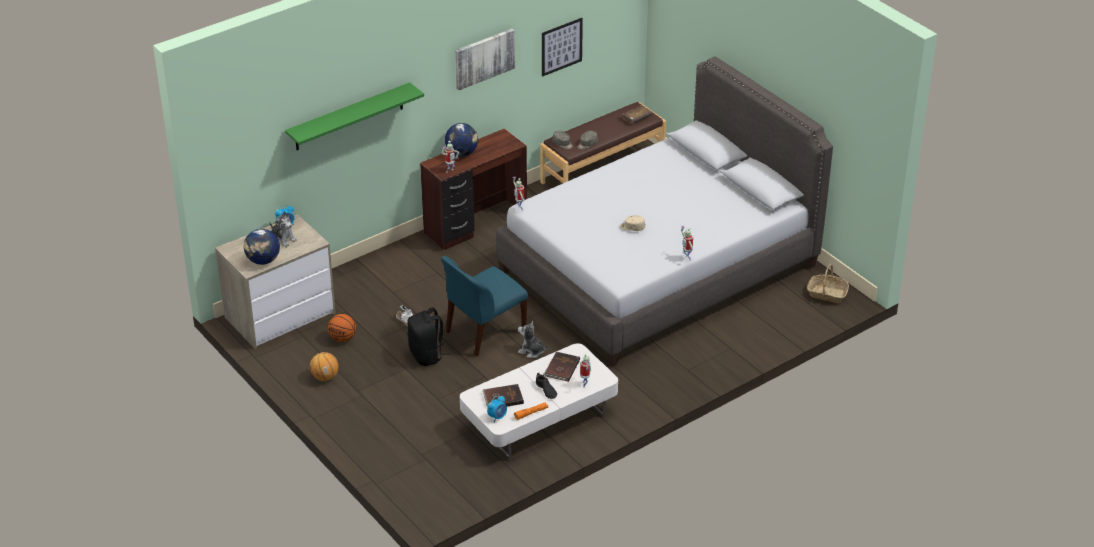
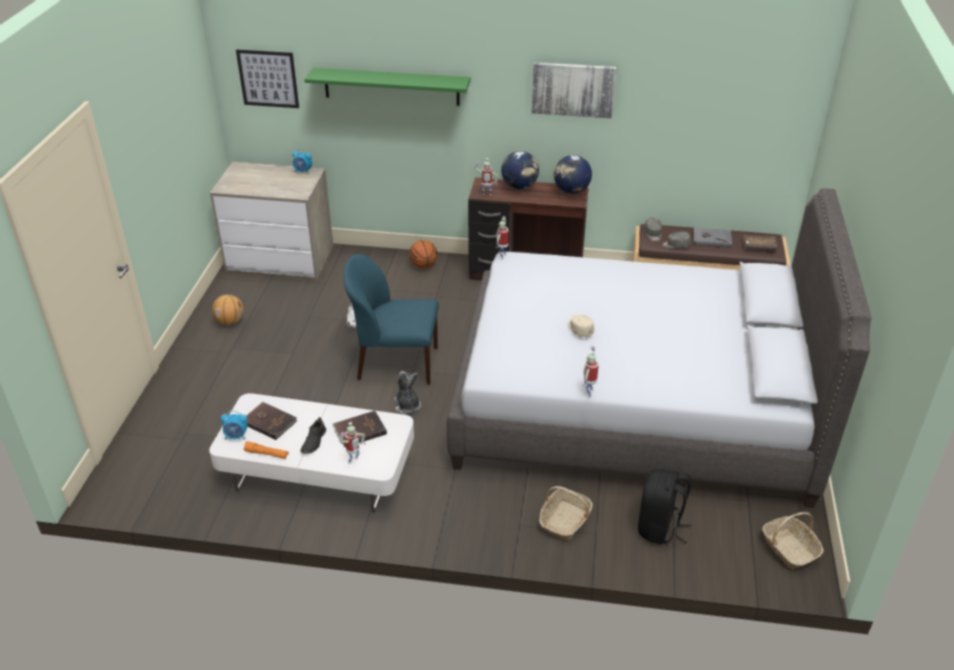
camera: 45 degrees right, 0 degrees up
(263, 261) = (242, 187): globe -> globe (571, 191)
(283, 239) = (283, 179): plush toy -> none
(342, 338) = (290, 301): basketball -> basketball (423, 266)
(427, 355) = (324, 353): black backpack -> black backpack (660, 527)
(561, 46) = (684, 120): picture -> picture (268, 78)
(602, 127) = (712, 239): none -> grey book
(707, 352) = (565, 520): none -> basket

